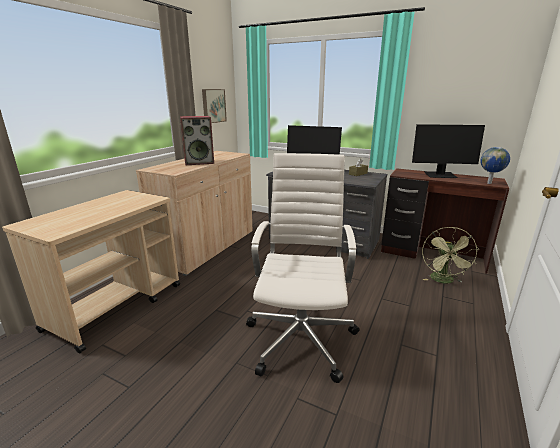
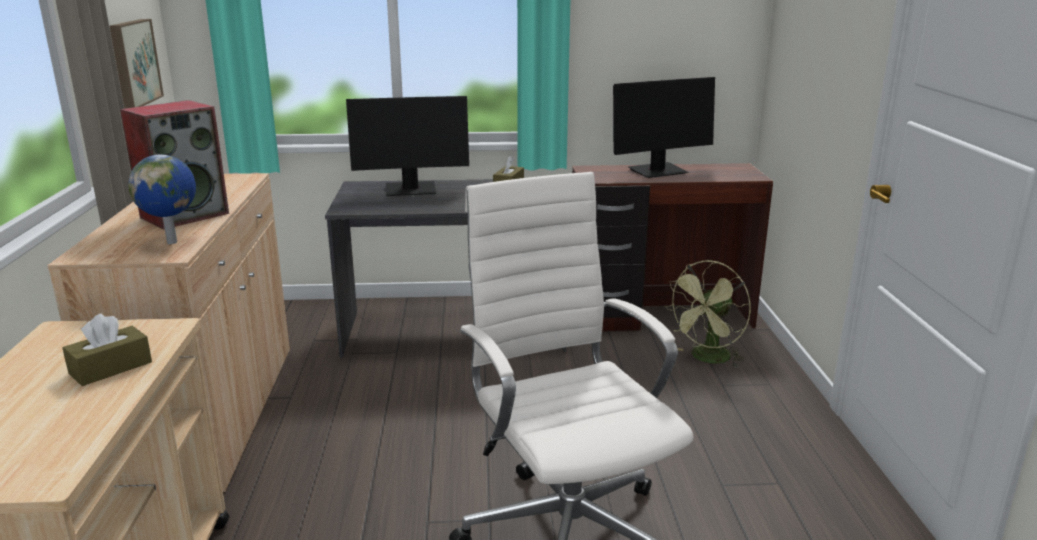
camera: 30 degrees left, 0 degrees up
(121, 206) = (110, 368): none -> brown tissue box
(443, 281) = (707, 359): green fan -> green fan turned 60 degrees clockwise
(489, 183) = (741, 176): globe -> globe (173, 242)

